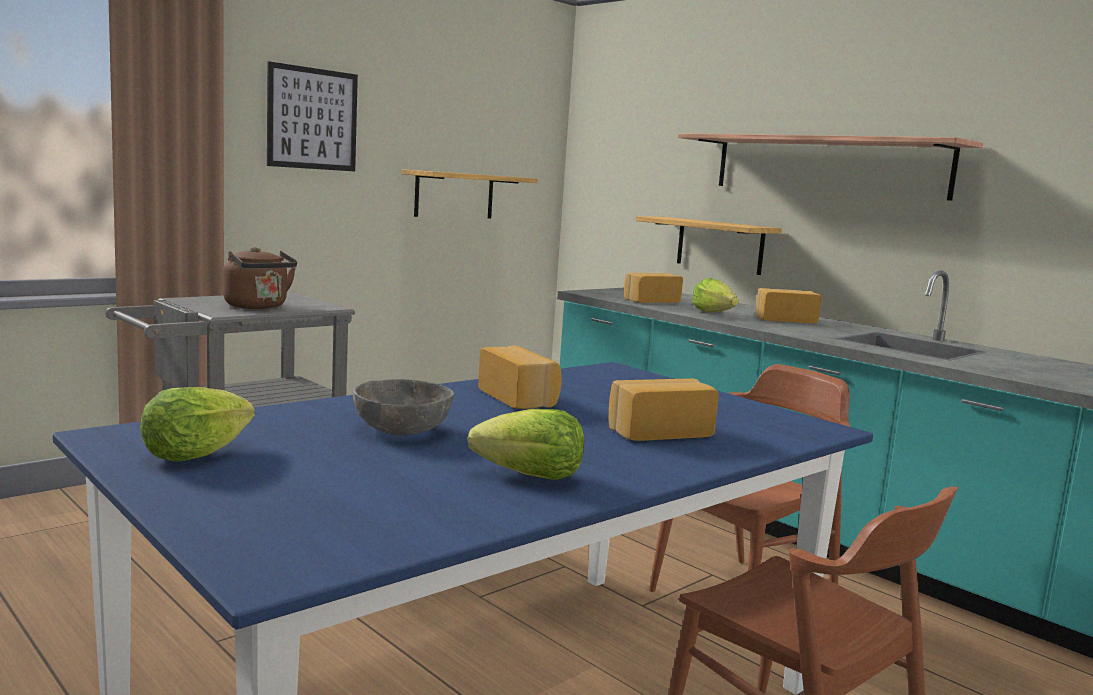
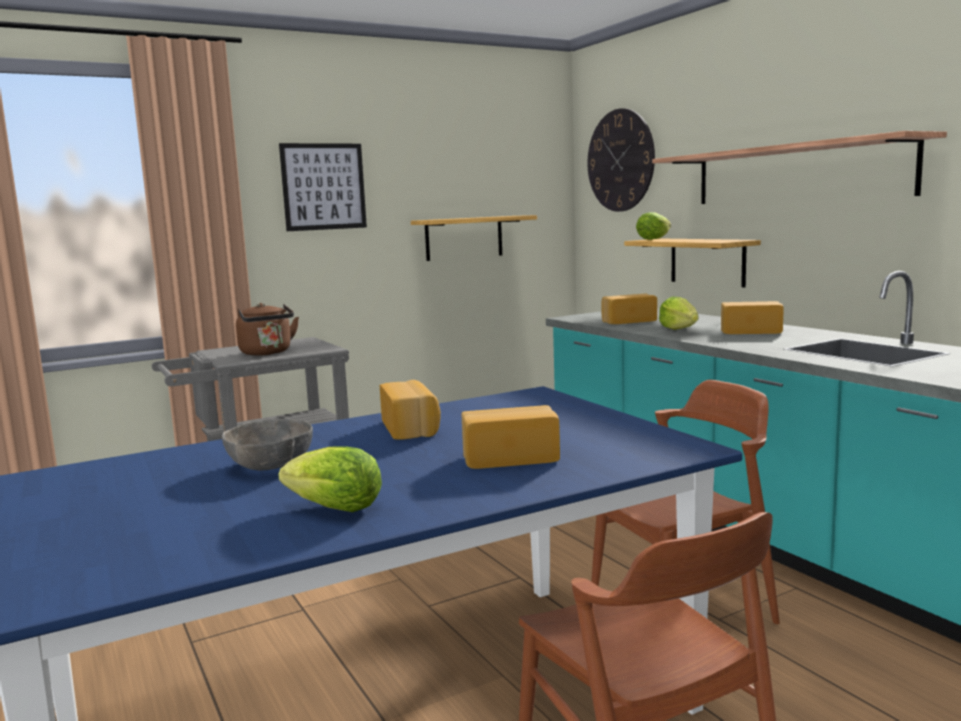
camera: 15 degrees right, 0 degrees up
(194, 455) = (76, 494): lettuce -> lettuce (653, 239)
(626, 130) = (620, 160): none -> wall clock

